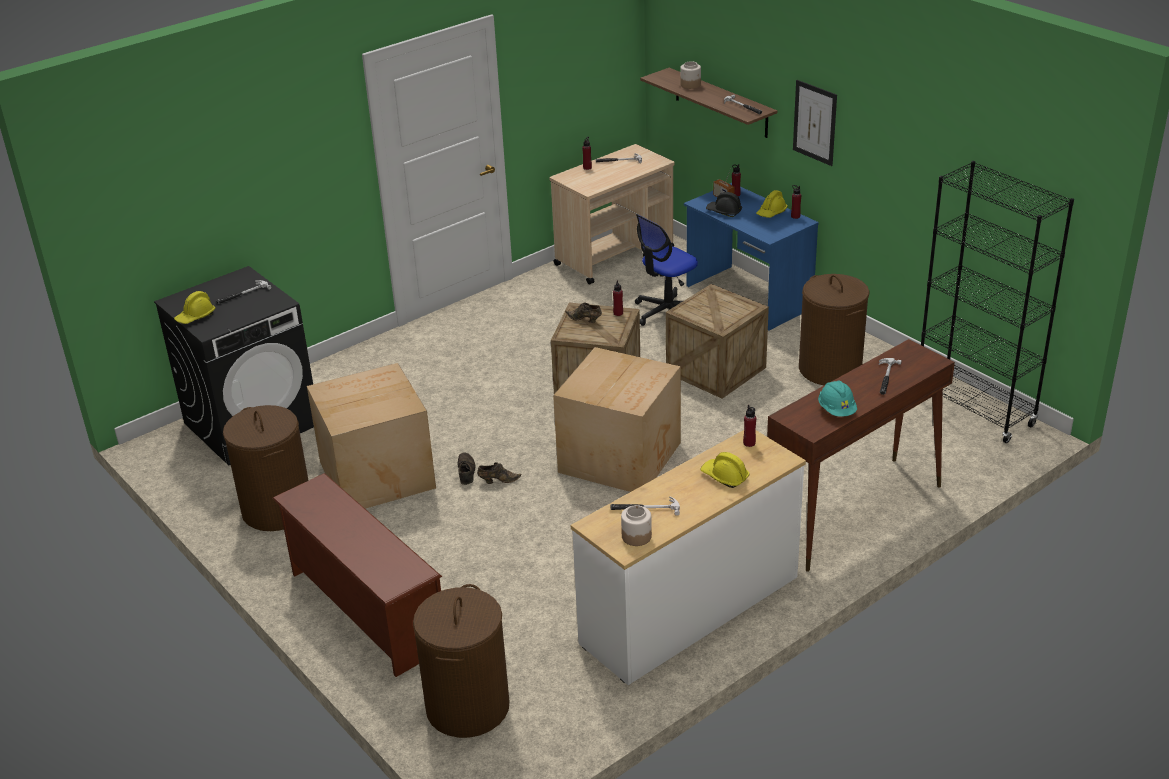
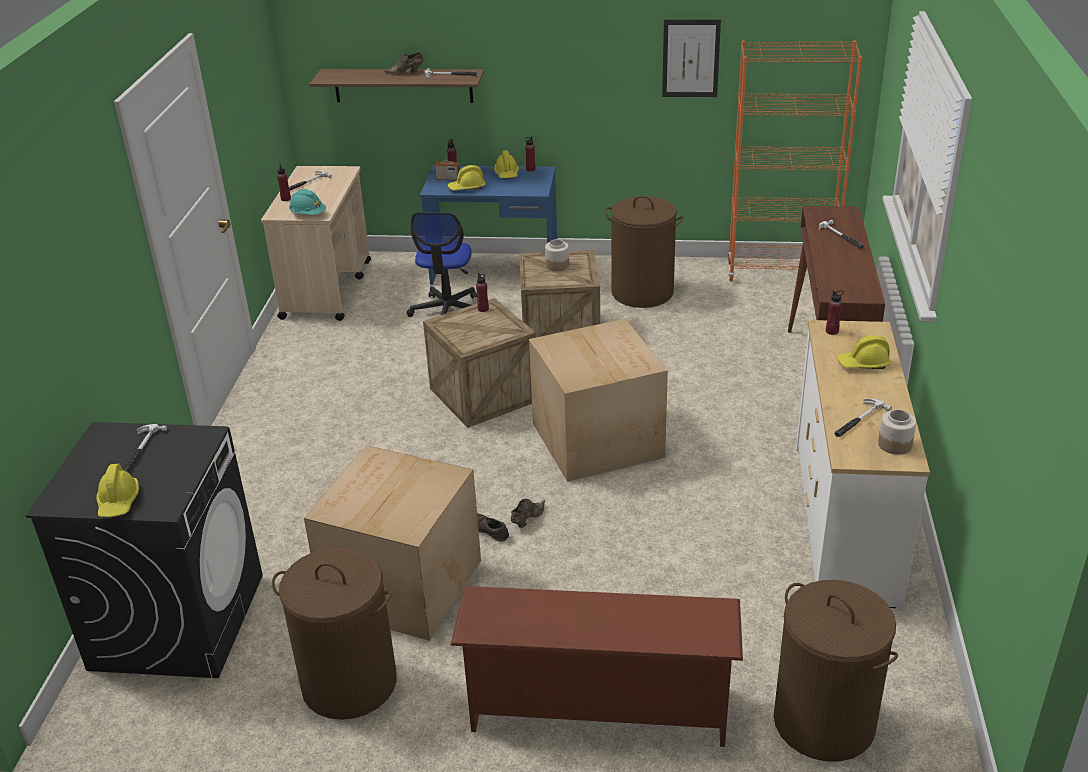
camera: 45 degrees left, 0 degrees up
(585, 320) = (463, 327): brown shoe -> brown shoe (406, 73)
(690, 85) = (369, 74): jar -> jar (557, 265)
(724, 211) = (467, 188): black hard hat -> yellow hard hat
(815, 122) = (535, 66): picture -> picture (690, 58)
(836, 410) = (855, 274): turquoise hard hat -> turquoise hard hat (308, 214)
(974, 411) = (781, 273): black bookcase -> orange bookcase

